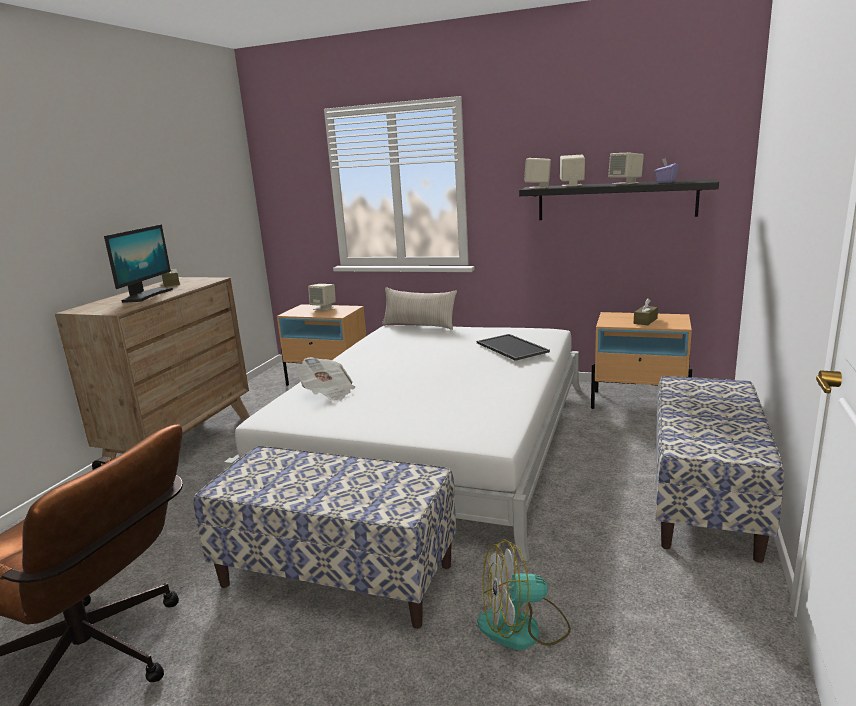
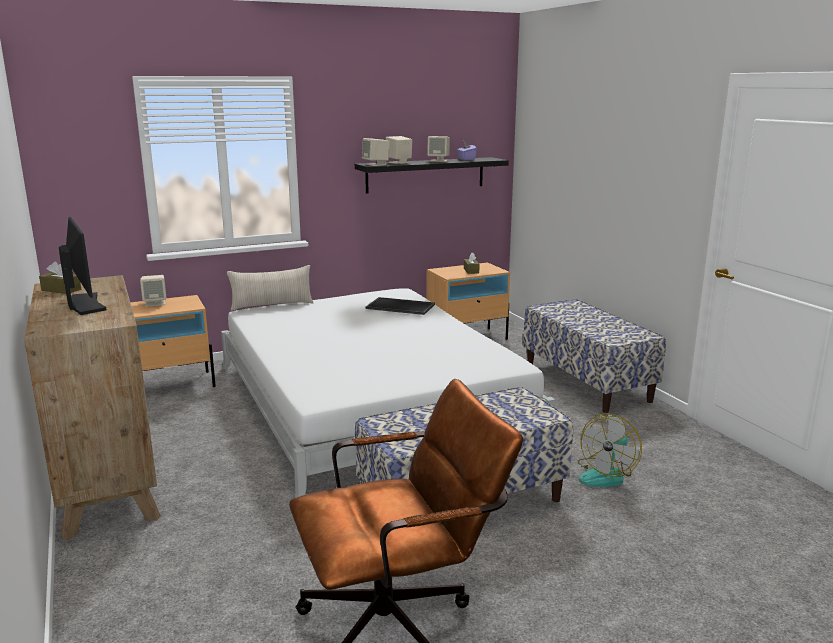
camera: 45 degrees left, 0 degrees up
(327, 393) = (326, 370): newspaper -> none

